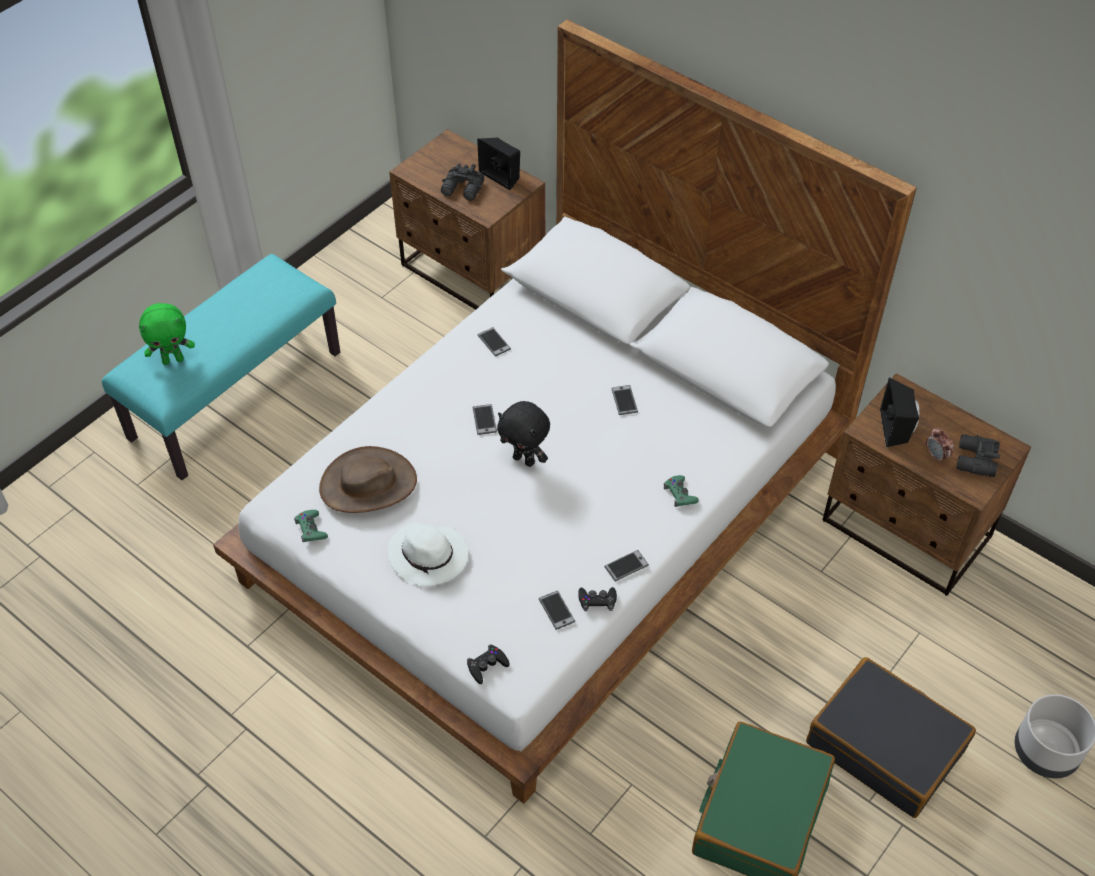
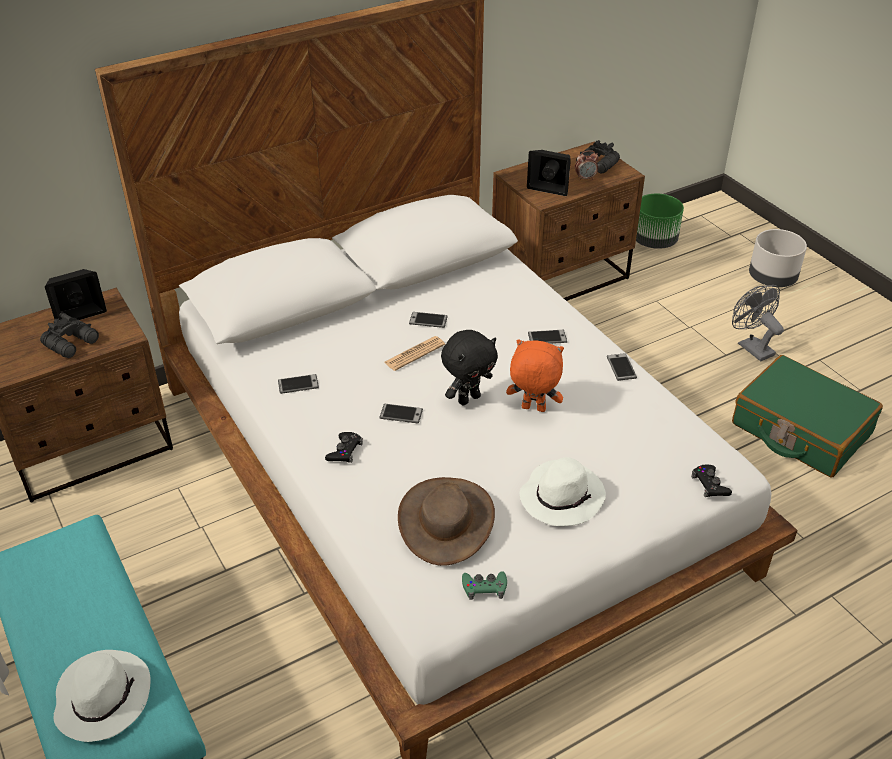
camera: 70 degrees left, 10 degrees down
(173, 359) = (103, 697): green plush toy -> white hat
(535, 511) = (532, 409): none -> orange plush toy
(556, 610) = (658, 422): phone -> phone (547, 338)
(569, 405) = (414, 354): none -> newspaper
(597, 600) = (654, 394): black game controller -> black game controller (345, 451)
(680, 494) = (553, 317): green game controller -> none
(885, 746) = (751, 347): black suitcase -> grey fan
(1044, 608) = (654, 241): none -> green planter

